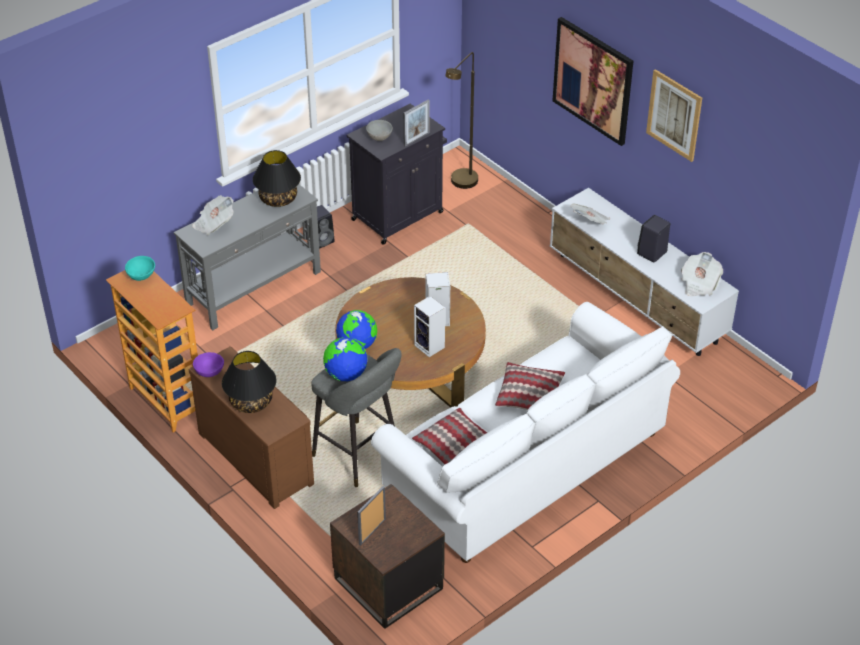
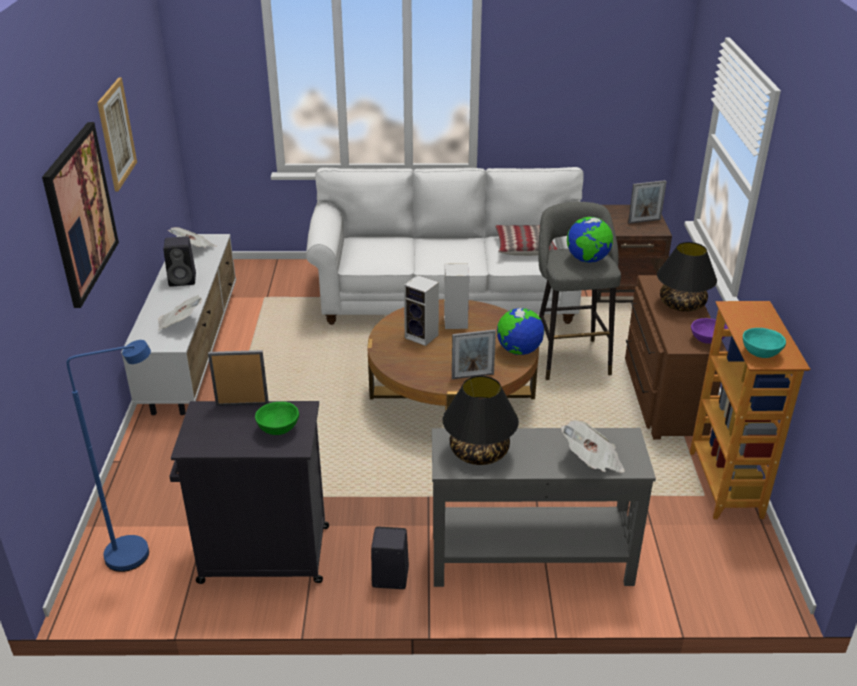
camera: 140 degrees left, 10 degrees down
(367, 307) = (472, 376): none -> picture frame
(380, 137) = (278, 429): grey bowl -> green bowl
(461, 184) = (140, 551): brown floor lamp -> blue floor lamp
(530, 395) = (427, 253): pillow -> none

